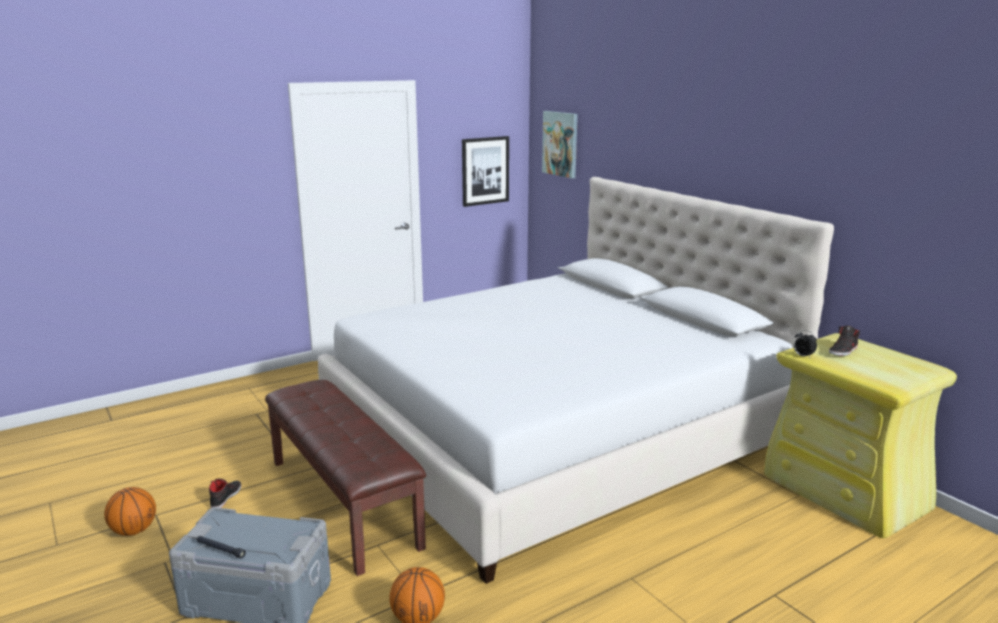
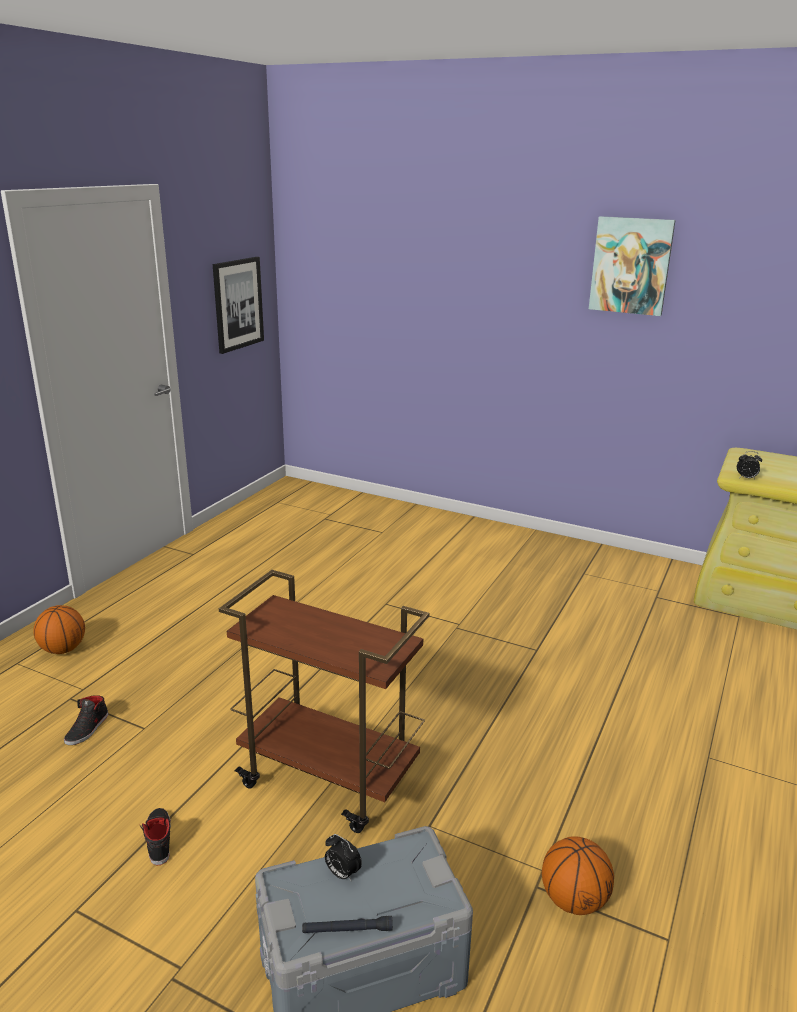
camera: 30 degrees left, 5 degrees up
(134, 531) = (67, 950): basketball -> basketball (63, 649)
(251, 525) = (342, 873): none -> alarm clock
(344, 502) = (329, 784): brown bench -> brown cart
(555, 431) = (467, 613): white bed -> none
(560, 144) = (332, 263): picture -> picture (631, 265)
(843, 351) = (768, 465): black shoe -> black shoe (87, 729)

